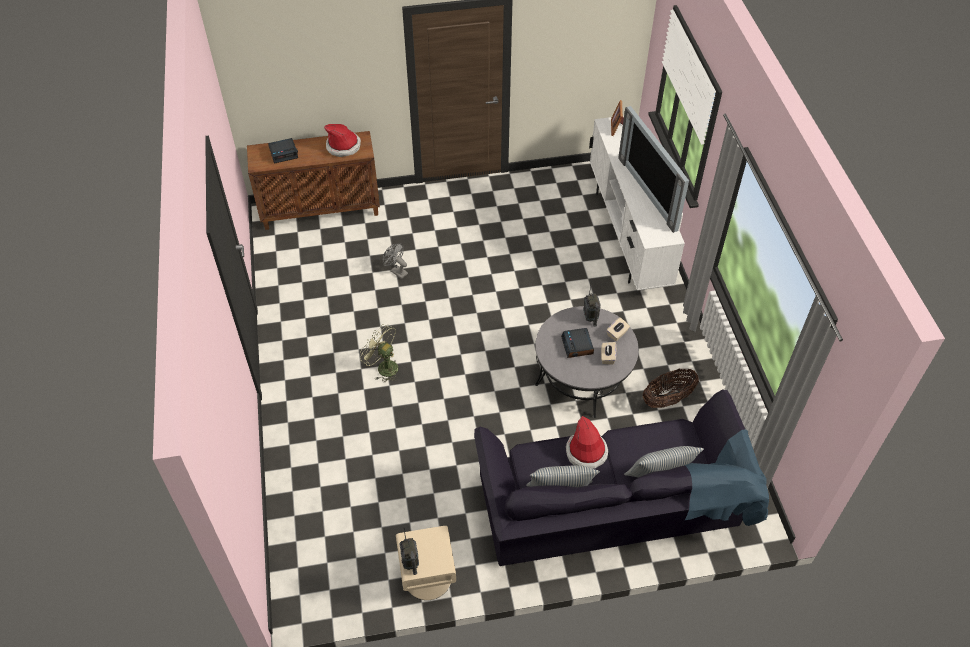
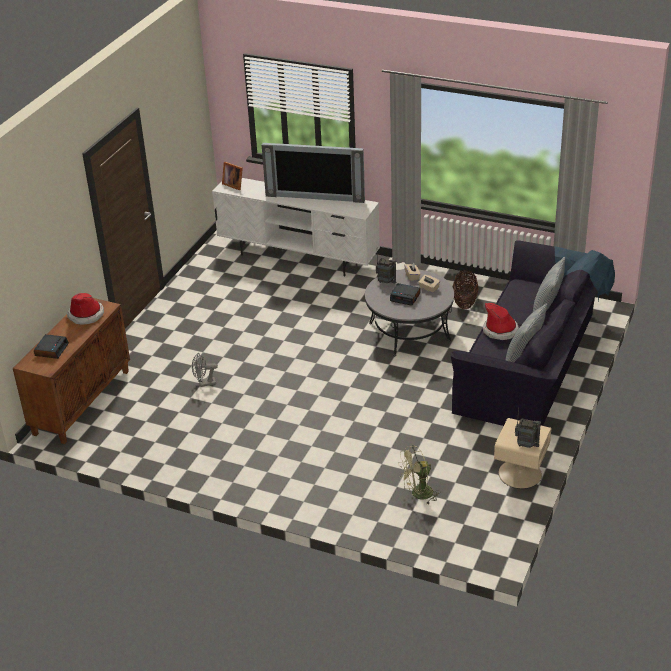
camera: 55 degrees left, 15 degrees down
(383, 367) = (299, 427): green fan -> green fan (418, 494)

